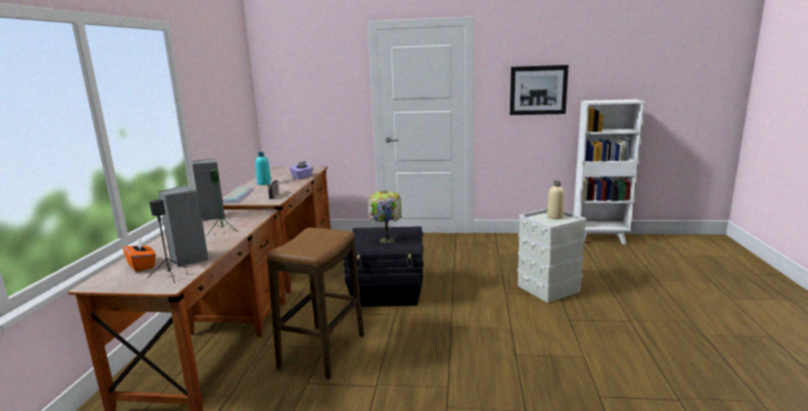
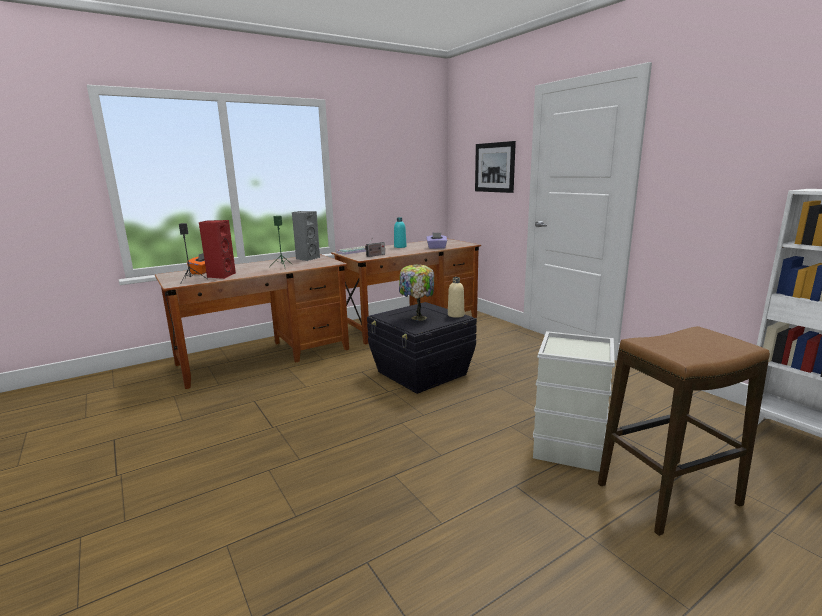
camera: 50 degrees right, 0 degrees up
(189, 260) = (221, 276): grey speaker -> red speaker
(322, 351) = (299, 388): stool -> stool (667, 495)
(538, 90) = (733, 169): picture -> picture (494, 167)
(555, 217) = (588, 349): beige bottle -> beige bottle (456, 315)

